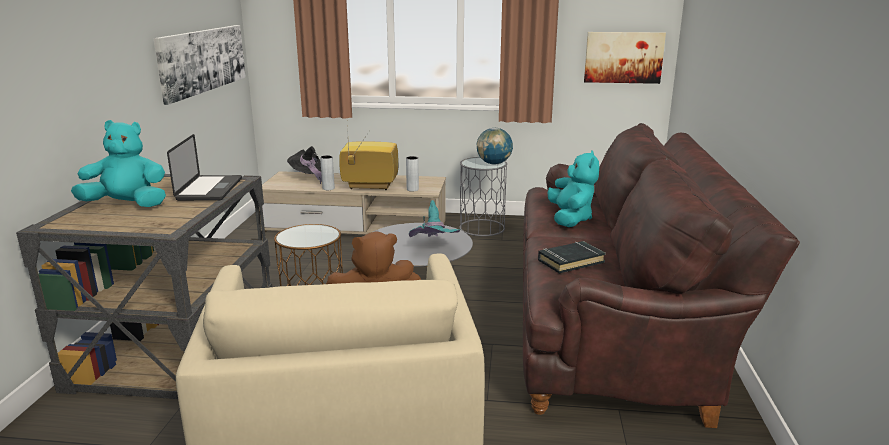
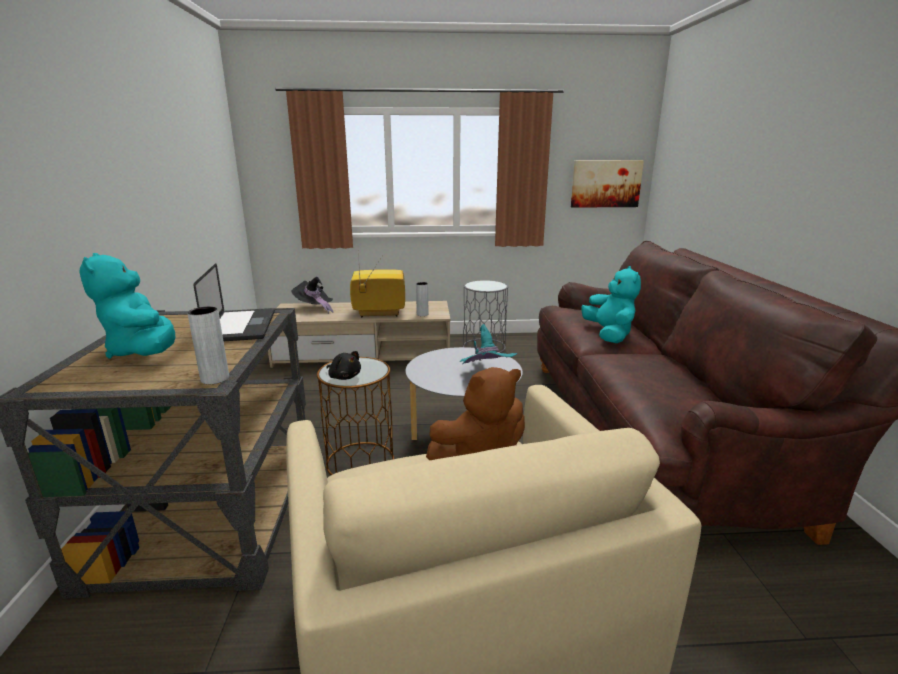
camera: 10 degrees left, 0 degrees up
(127, 205) = (144, 352): turquoise plush toy -> turquoise plush toy turned 105 degrees counterclockwise
(203, 60) = (202, 189): picture -> none
(296, 240) = (344, 377): none -> black plush toy
(328, 188) = (338, 318): grey vase -> grey vase (215, 379)
(494, 163) = (496, 286): globe -> none
(570, 261) = (649, 380): black book -> none

